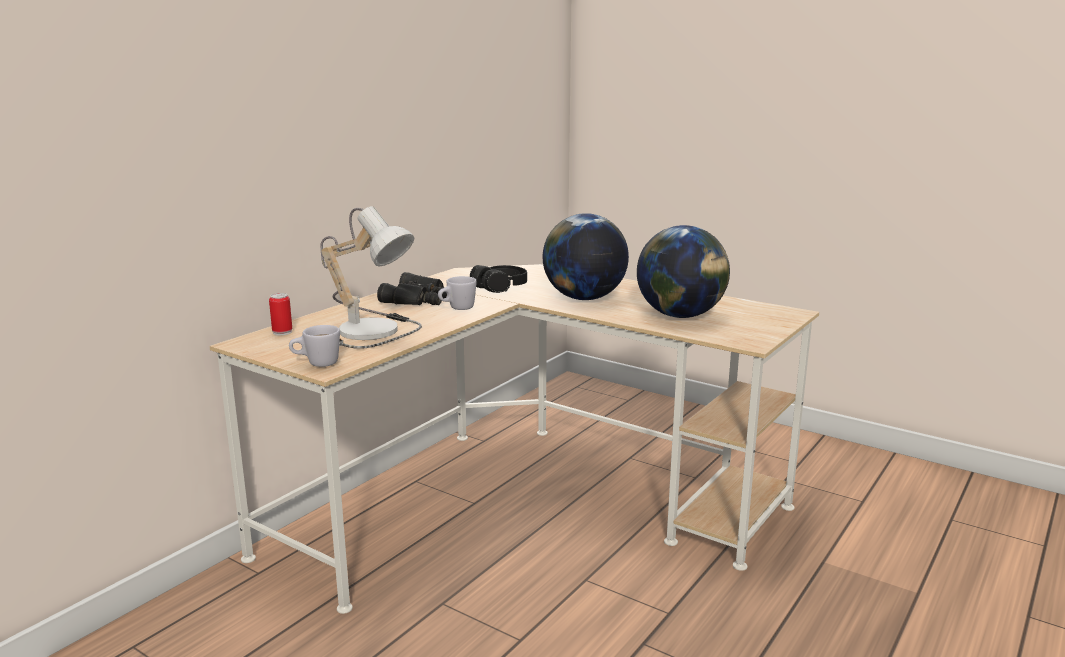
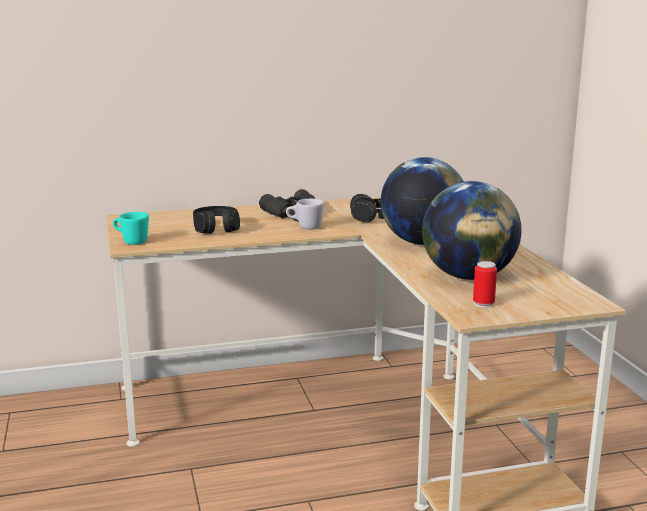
camera: 40 degrees right, 0 degrees up
(282, 332) = (161, 216): can -> can (483, 304)
(316, 364) = (131, 241): white mug -> turquoise mug
(376, 329) = (216, 228): table lamp -> black headphones

